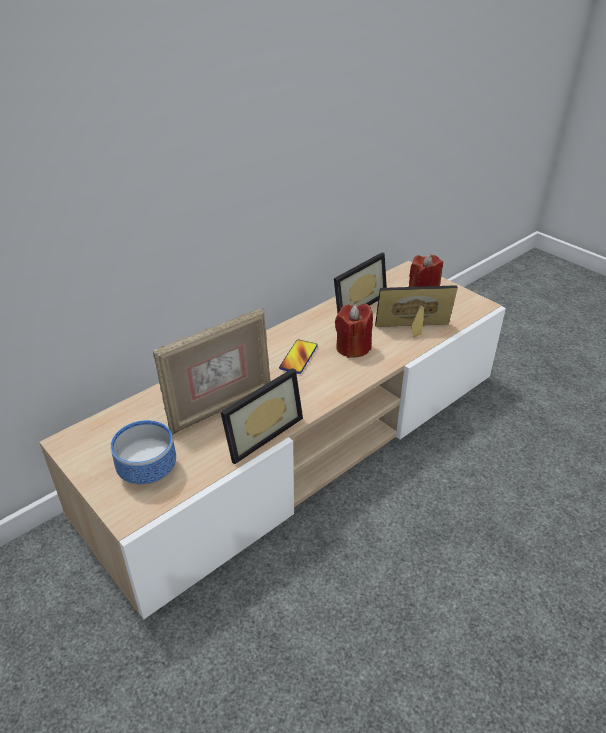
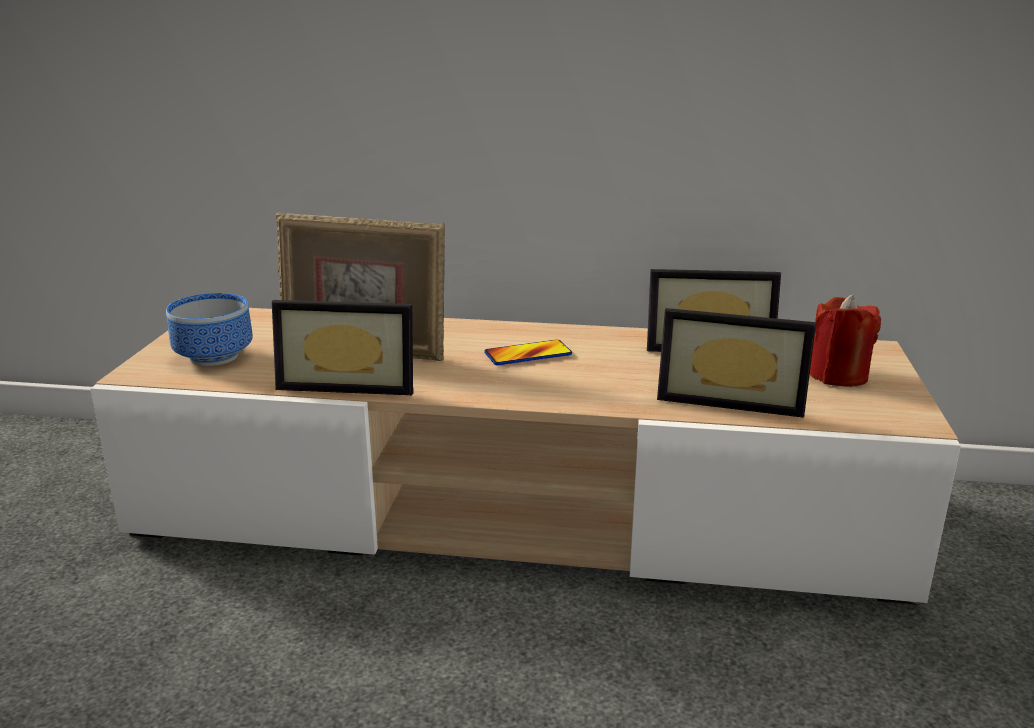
camera: 50 degrees right, 15 degrees down
(353, 348) = (609, 375): red candle -> none
(414, 331) = (730, 398): picture frame -> picture frame turned 150 degrees clockwise

